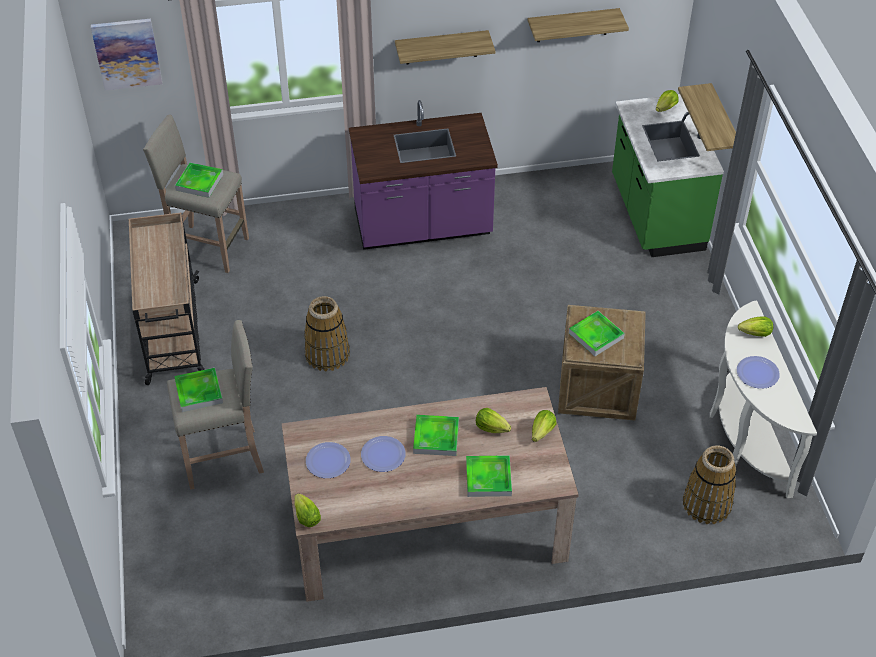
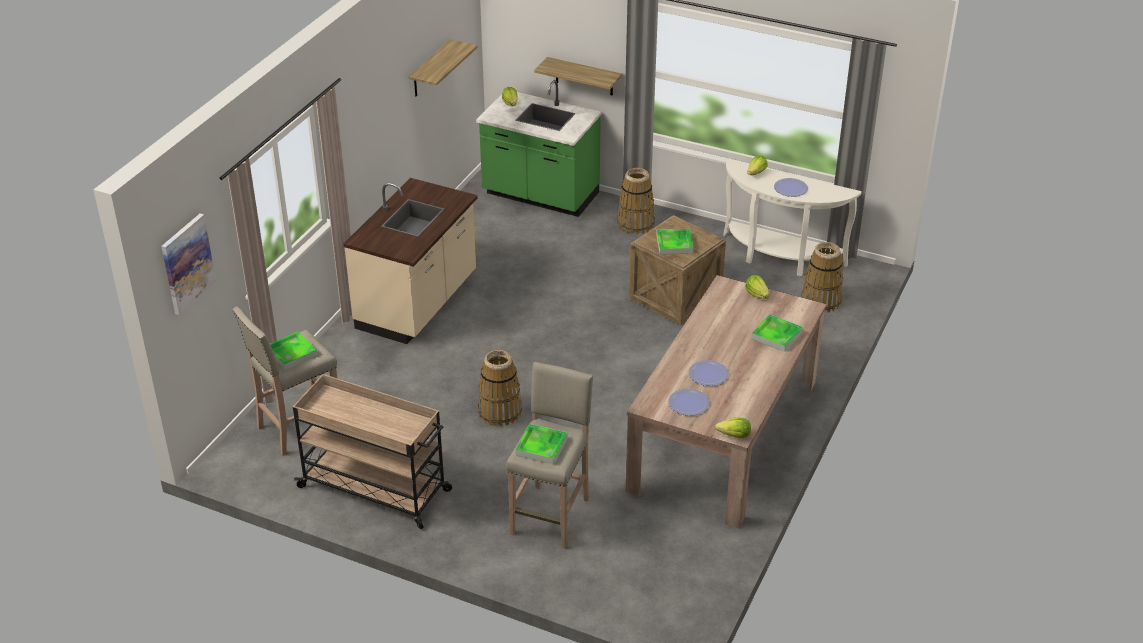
camera: 55 degrees left, 10 degrees down
(423, 225) = (418, 303): purple counter -> beige counter
(436, 437) = (716, 343): tray -> none
(441, 47) = (368, 134): shelf -> none
(491, 427) = (731, 314): lettuce -> none
(684, 301) = (635, 223): none -> basket

